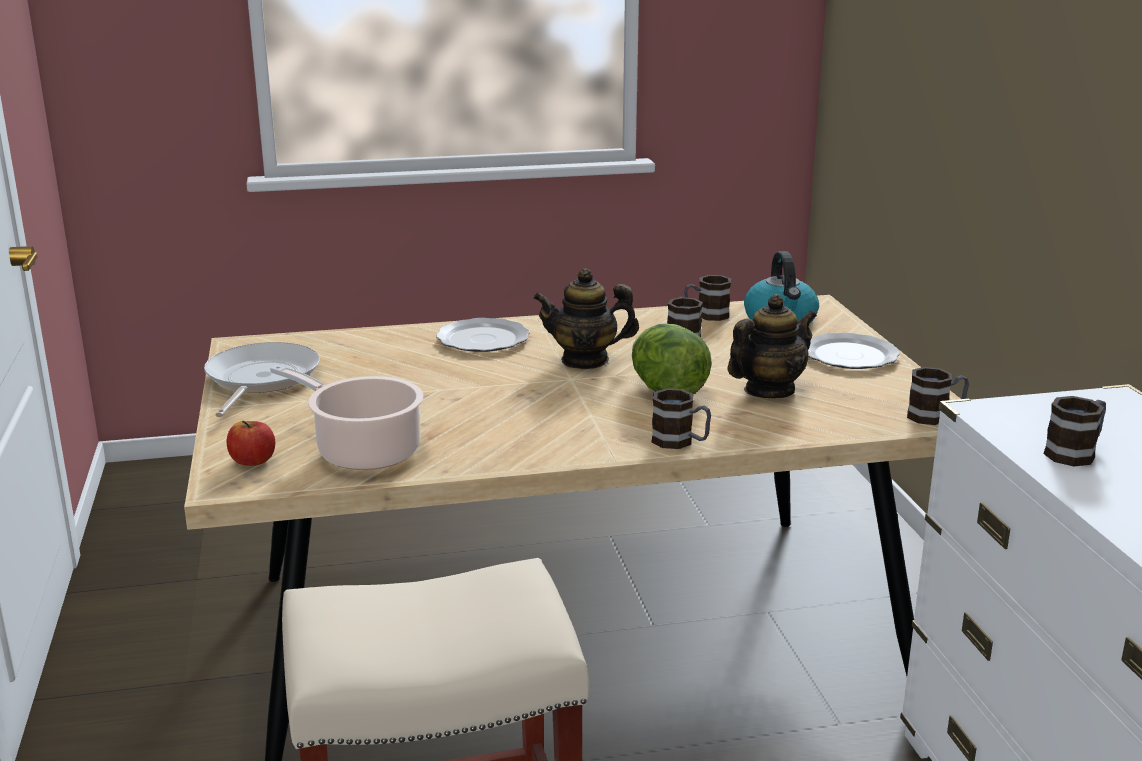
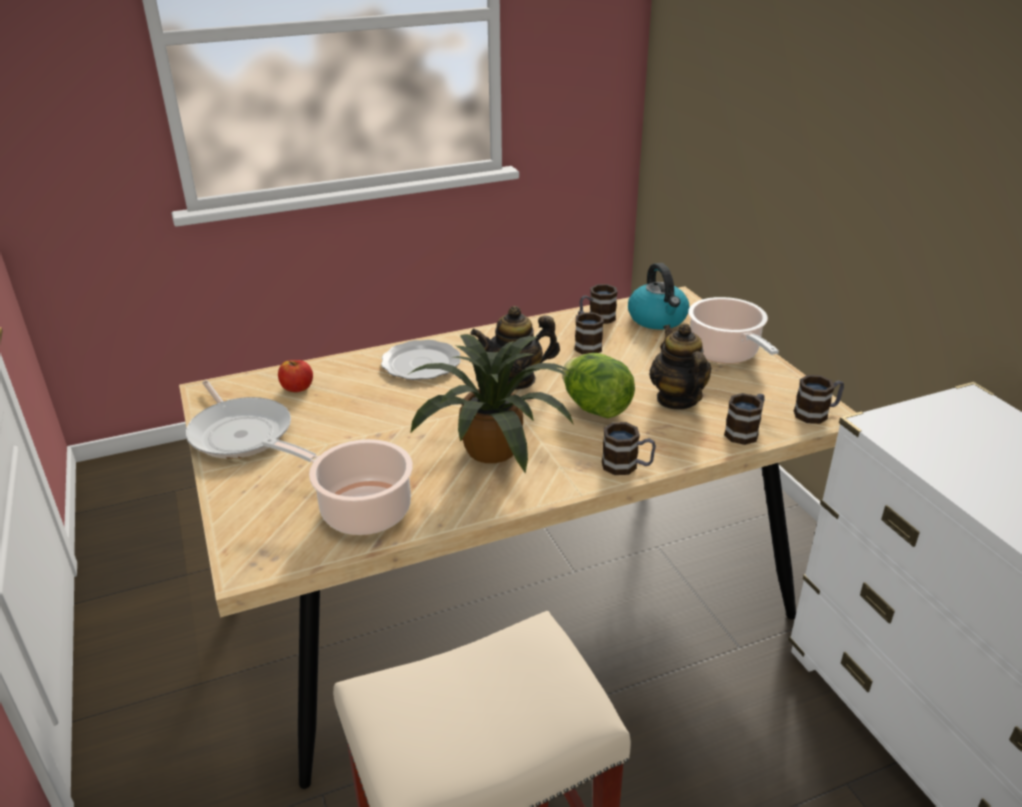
camera: 10 degrees left, 10 degrees up
(253, 461) = (263, 534): apple -> apple (297, 388)
(260, 379) = (239, 431): frying pan -> frying pan turned 150 degrees clockwise
(533, 417) = (495, 451): none -> potted plant
(768, 391) = (677, 399): teapot -> teapot turned 60 degrees counterclockwise
(849, 356) = (725, 353): plate -> cooking pot
(1075, 452) = (969, 466): mug -> mug (745, 431)

